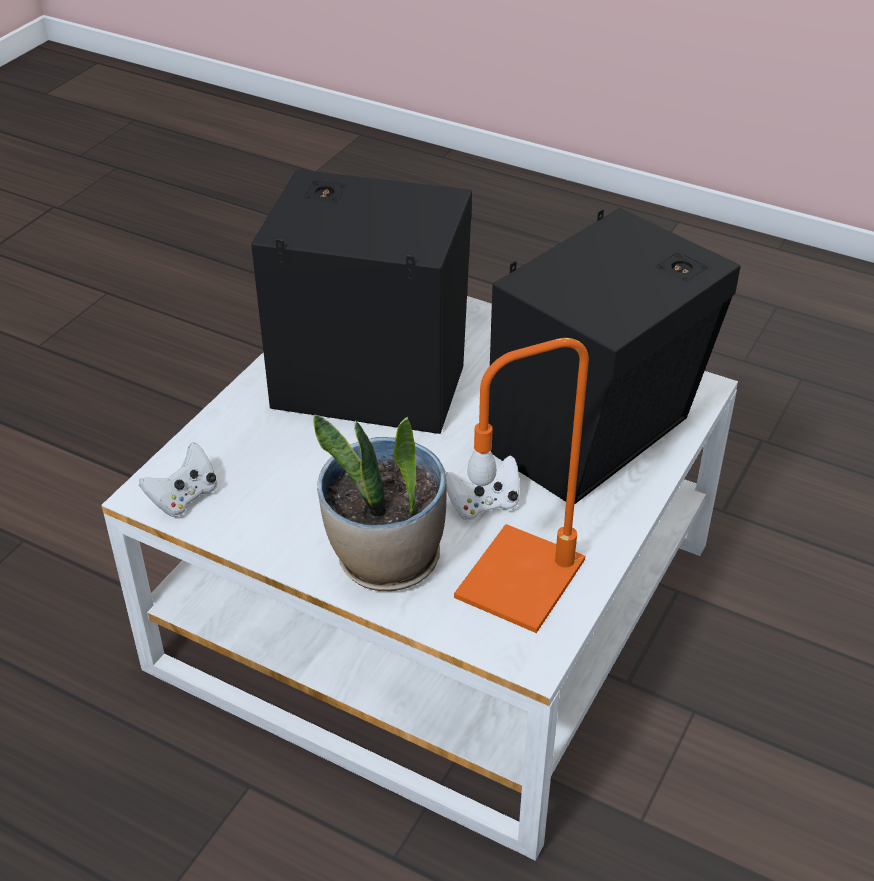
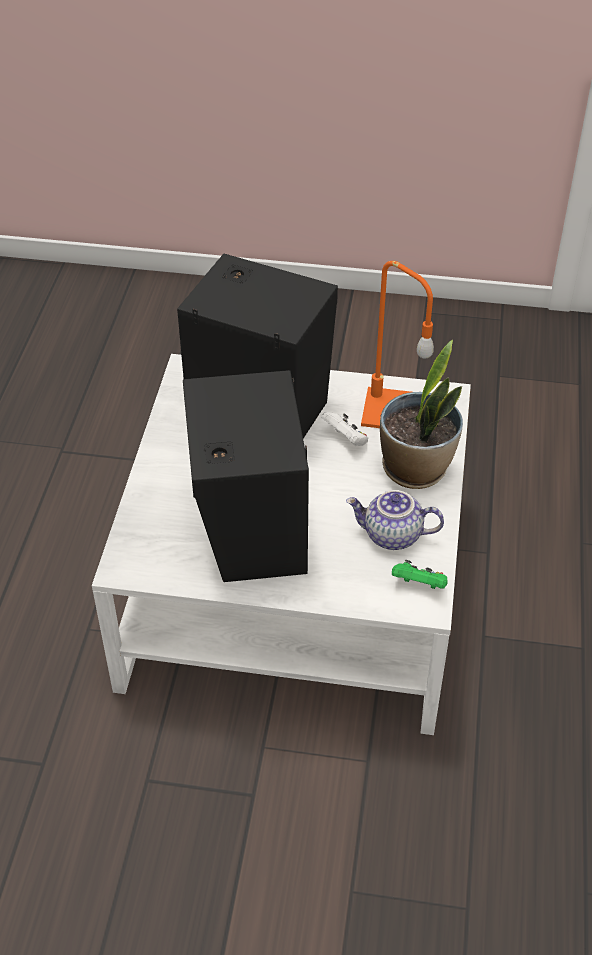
camera: 110 degrees left, 5 degrees up
(184, 497) = (419, 585): white game controller -> green game controller
(279, 497) = (392, 536): none -> teapot

